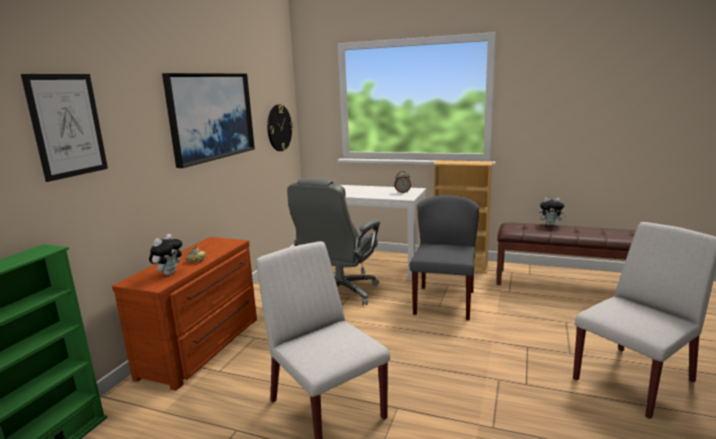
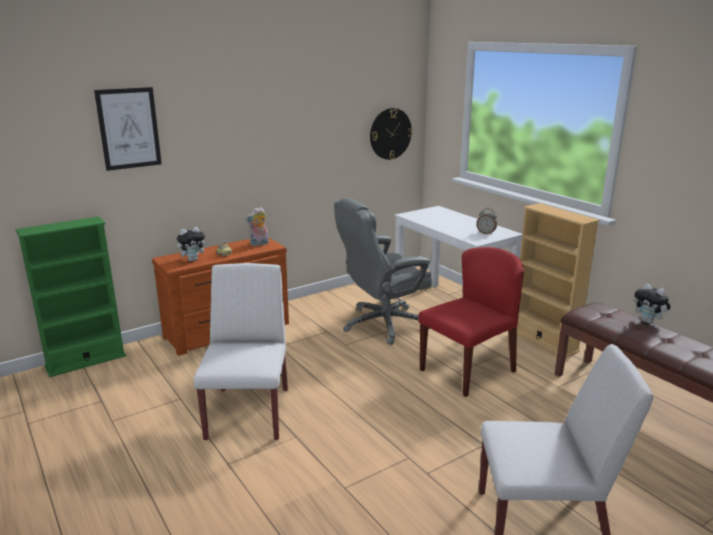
camera: 35 degrees right, 5 degrees up
(211, 116) = (287, 121): picture -> none
(217, 244) = (259, 244): none -> plush toy
(444, 302) = (467, 370): grey chair -> red chair

